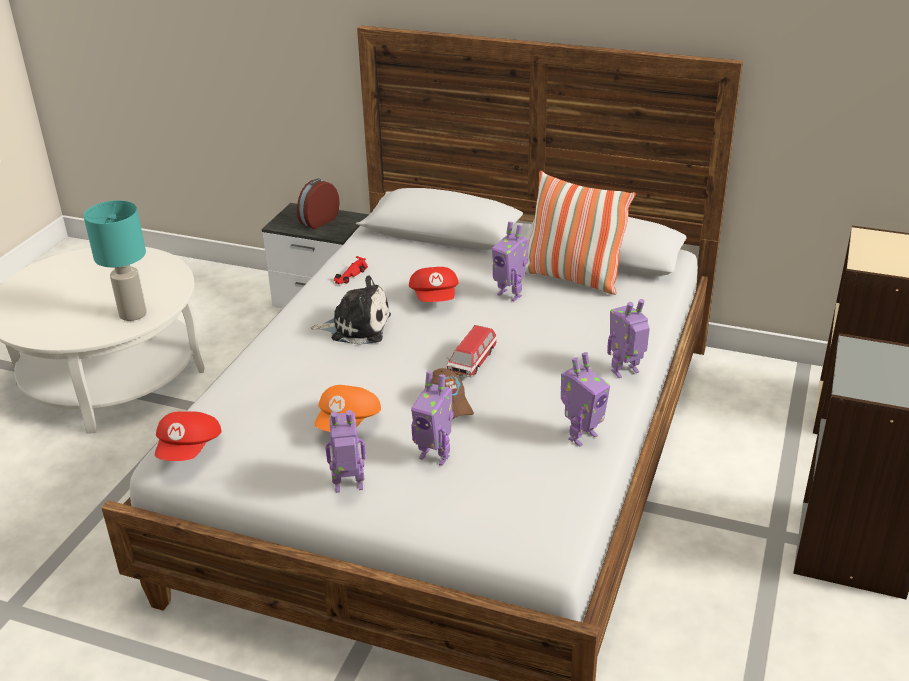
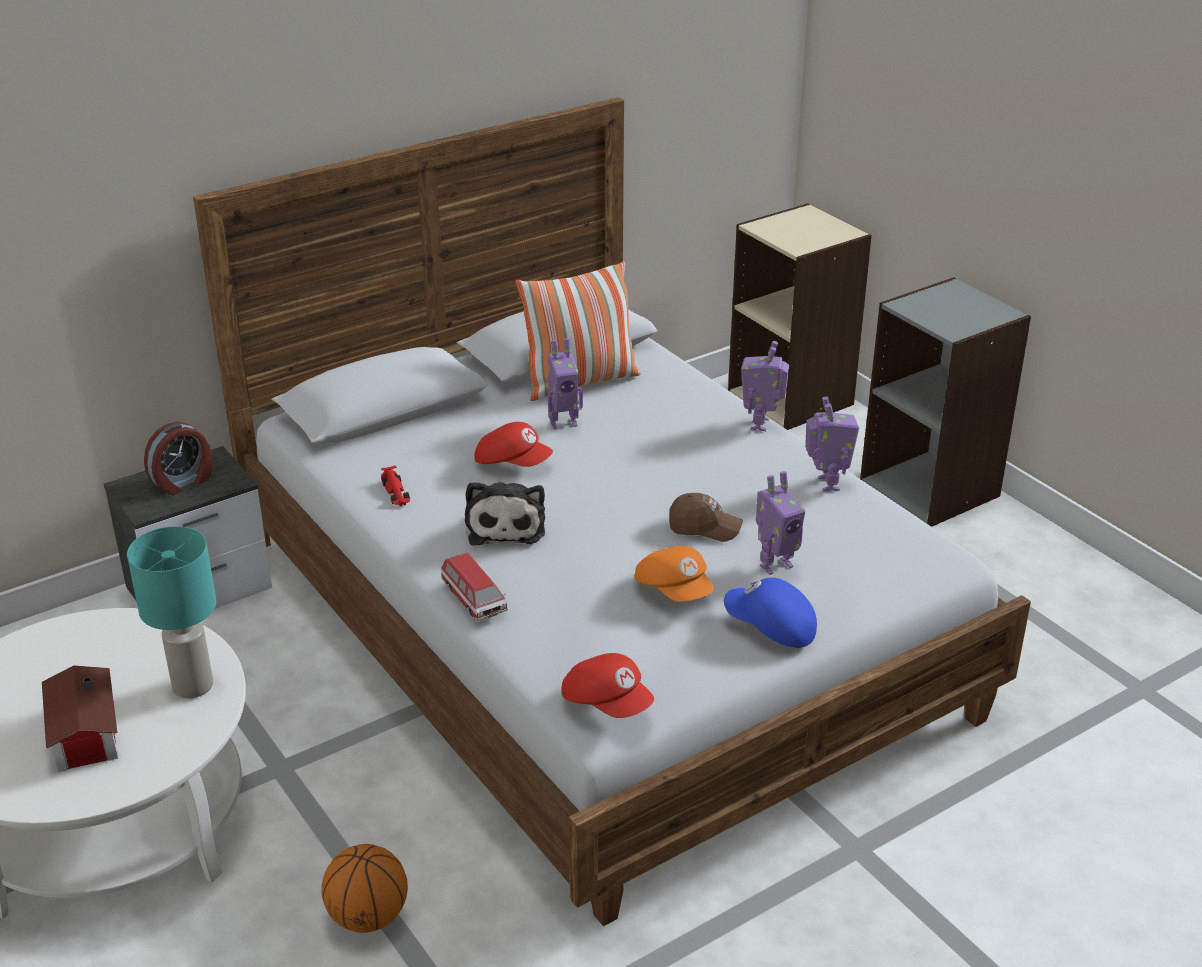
camera: 55 degrees left, 0 degrees up
(65, 304) = (82, 735): none -> toy house
(96, 503) = (368, 917): none -> basketball
(318, 221) = (183, 482): alarm clock -> alarm clock turned 120 degrees counterclockwise
(349, 487) = (770, 628): toy robot -> blue cap
(356, 327) = (506, 525): plush toy -> plush toy turned 135 degrees clockwise
(472, 362) = (652, 488): toy car -> toy car (474, 599)

